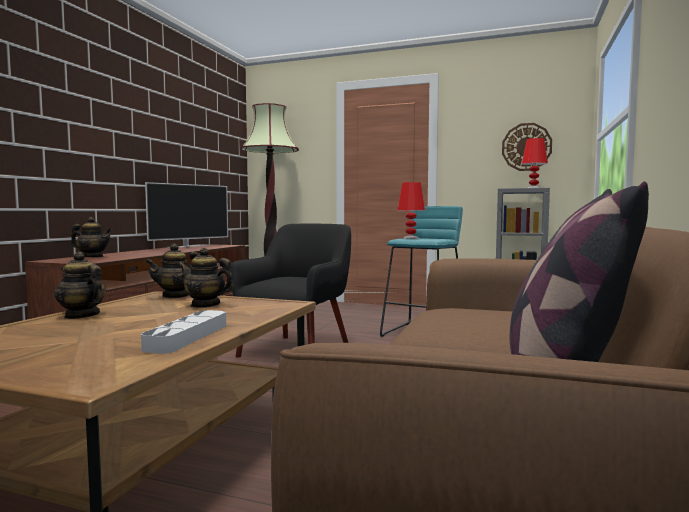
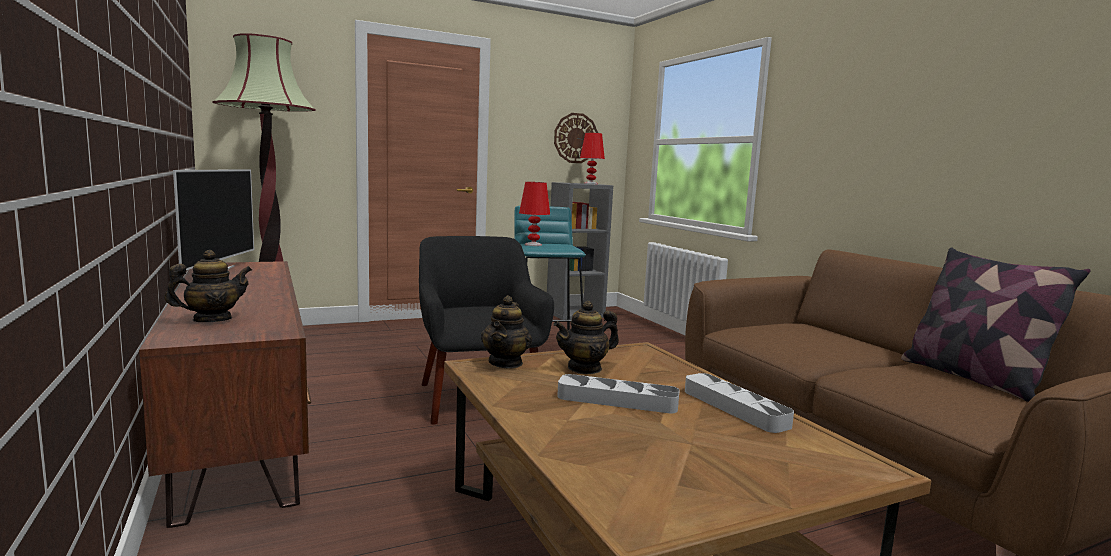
camera: 45 degrees left, 5 degrees up
(81, 315) = (542, 416): teapot -> none
(146, 319) = (617, 400): none -> grey tray

